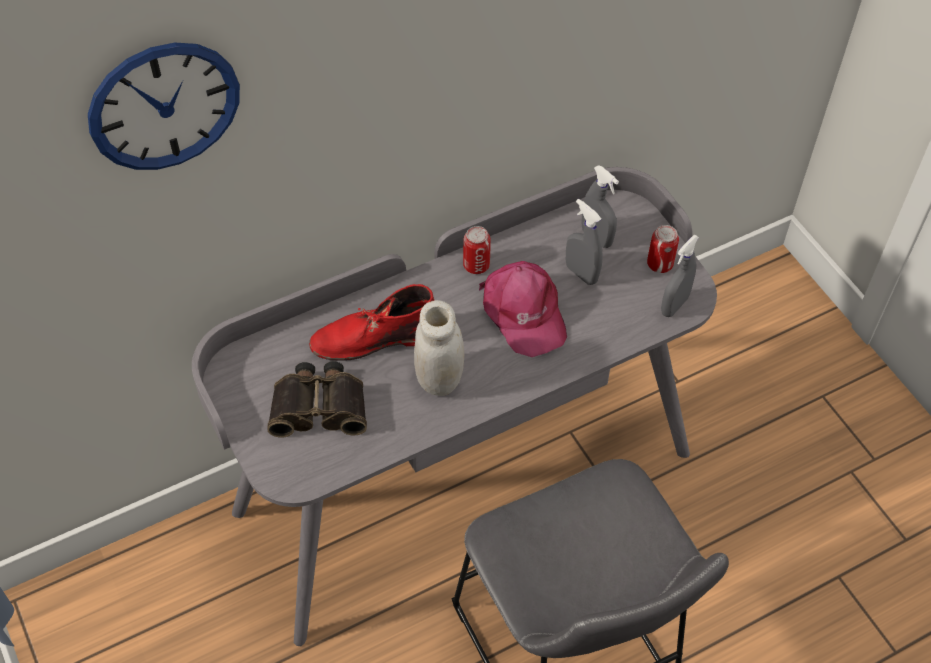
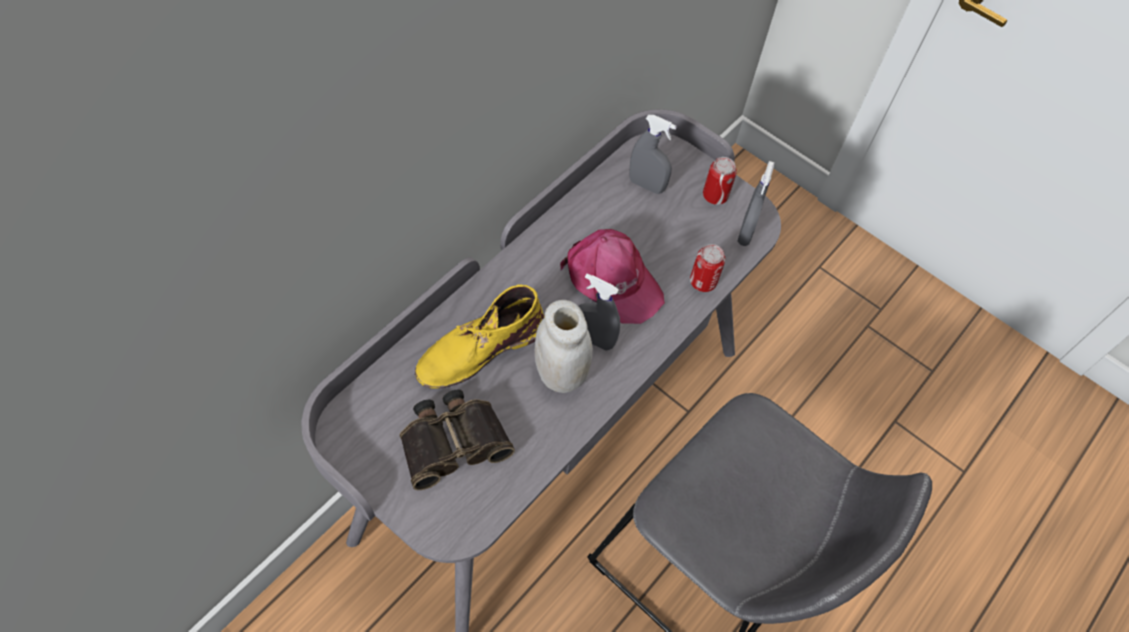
camera: 25 degrees left, 5 degrees up
(164, 106) = (225, 174): wall clock -> none
(376, 337) = (479, 349): red boot -> yellow boot
(476, 265) = (546, 245): can -> can (703, 281)
(581, 273) = (648, 225): grey spray bottle -> grey spray bottle (594, 339)

